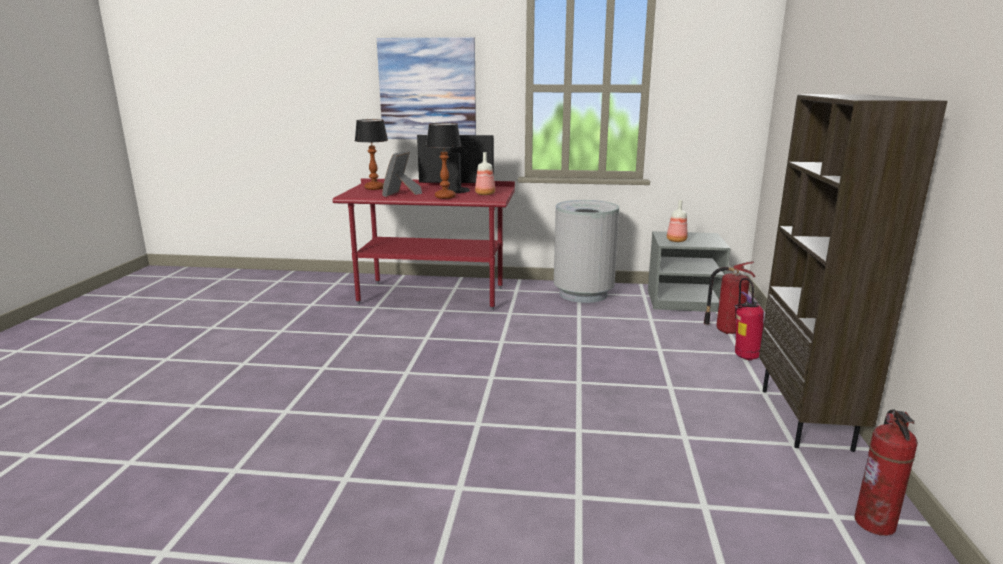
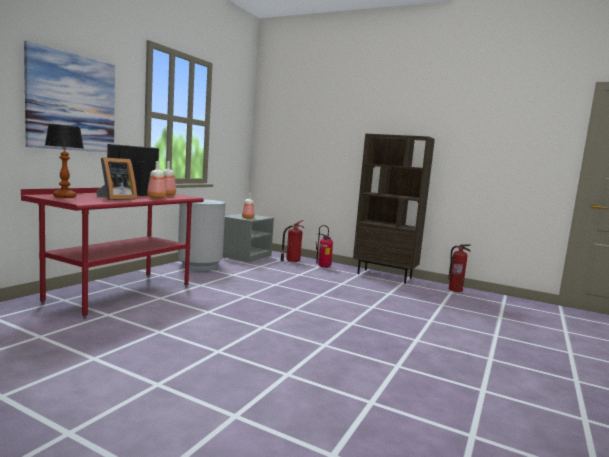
camera: 70 degrees left, 10 degrees down
(401, 194) = (115, 198): picture frame -> picture frame turned 90 degrees counterclockwise
(445, 197) = (156, 198): table lamp -> bottle

